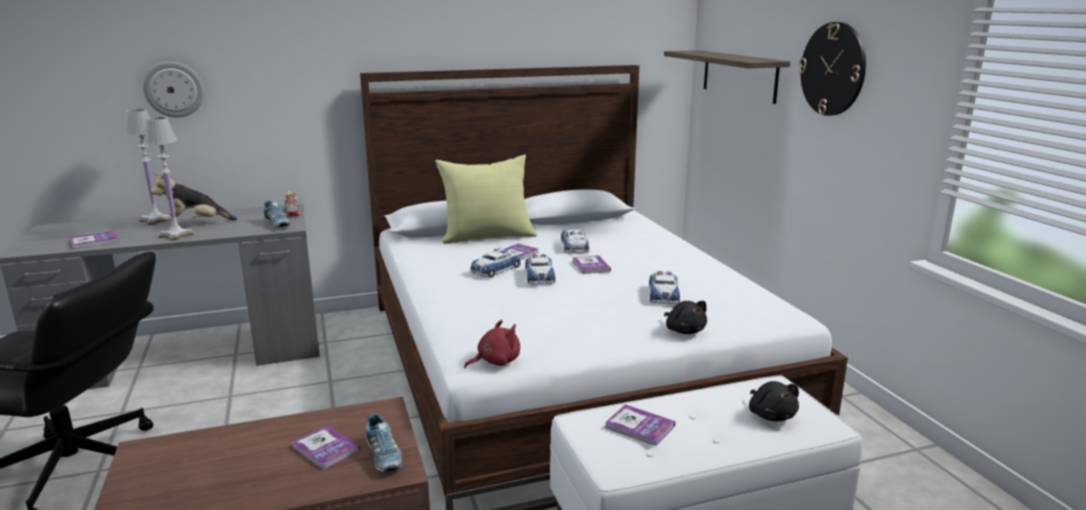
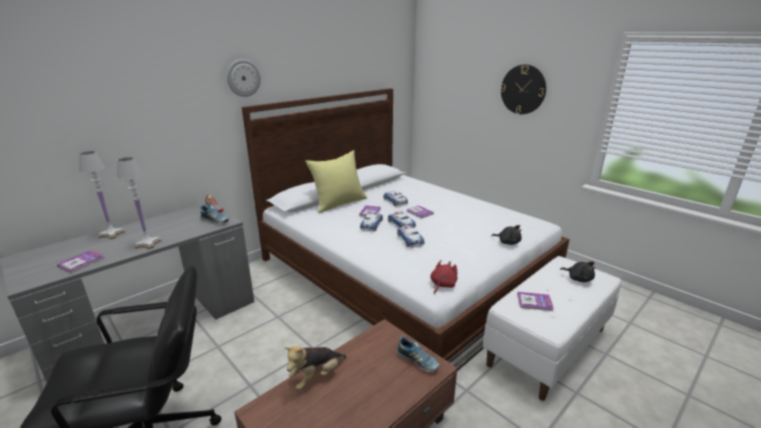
camera: 25 degrees left, 5 degrees up
(174, 89) = (107, 132): wall clock -> wall clock (243, 78)
(195, 224) = (150, 231): plush toy -> plush toy (316, 376)
(326, 449) = (379, 368): book -> none
(663, 294) = (474, 223): toy car -> toy car (410, 240)
(739, 75) = (452, 92): shelf -> none

